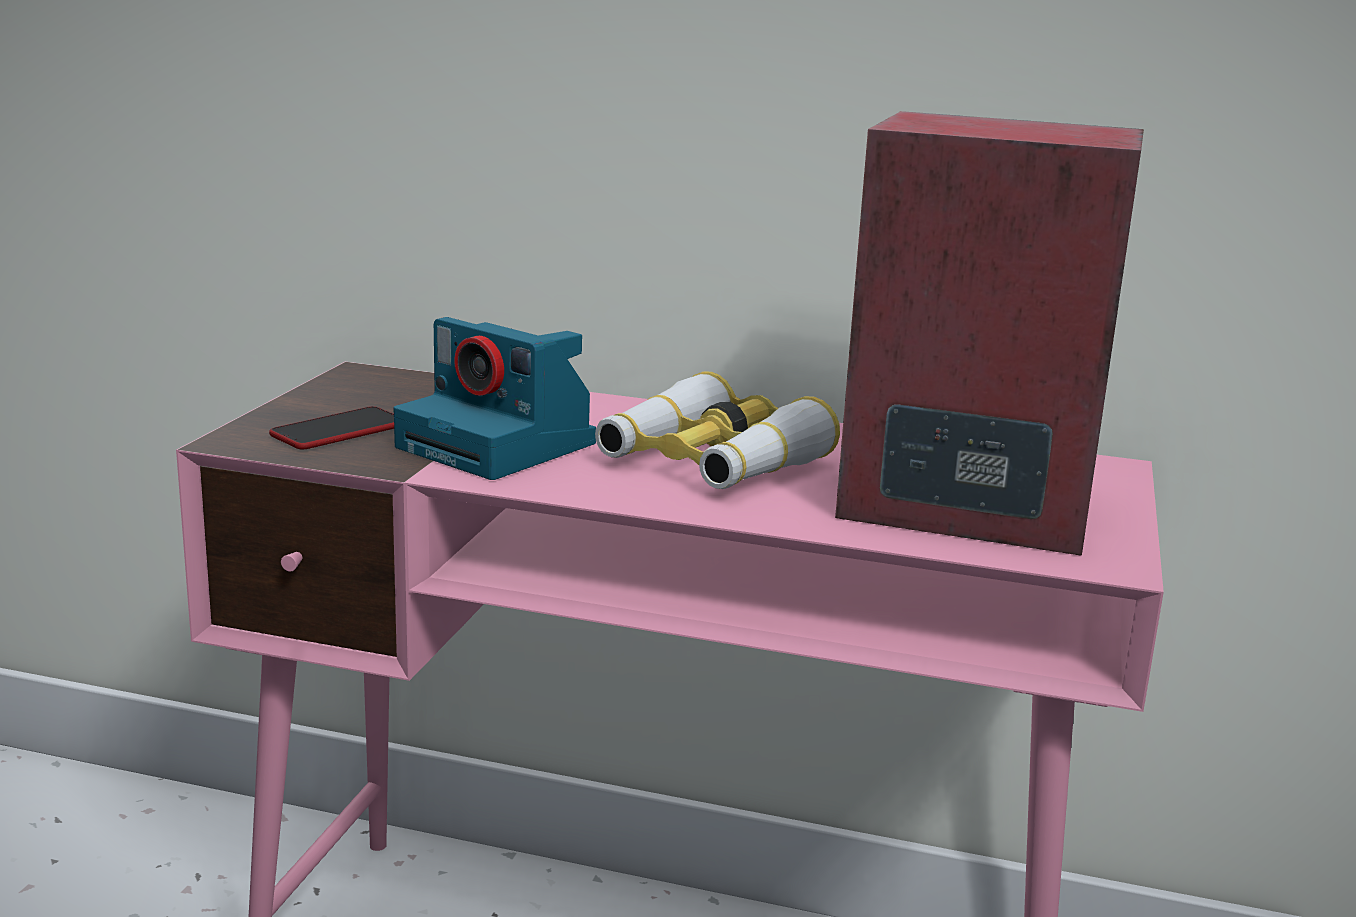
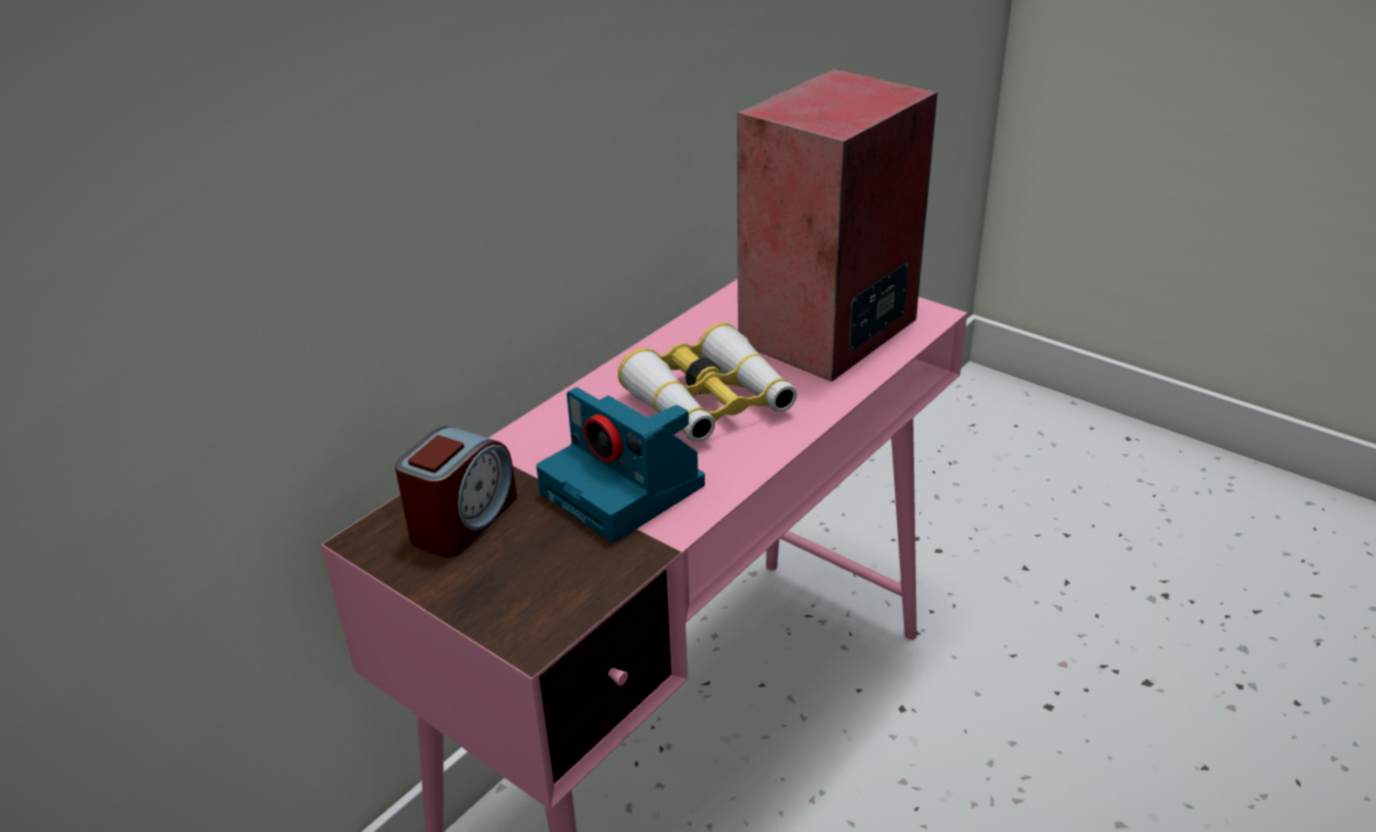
camera: 65 degrees left, 15 degrees up
(339, 431) = (539, 571): phone -> none
(405, 396) = (462, 520): none -> alarm clock
(501, 446) = (626, 490): camera -> camera turned 75 degrees clockwise

